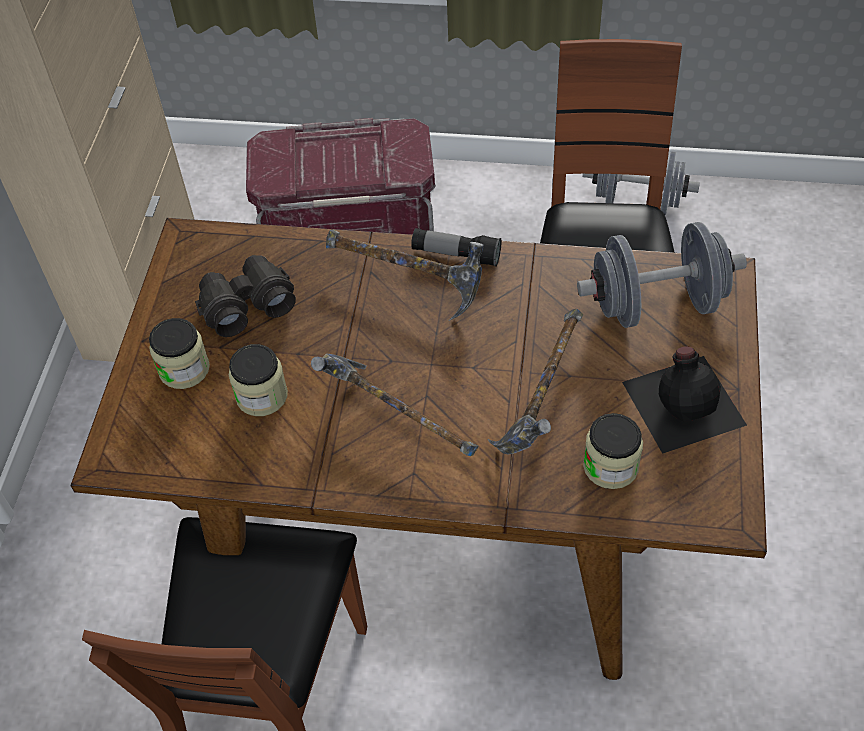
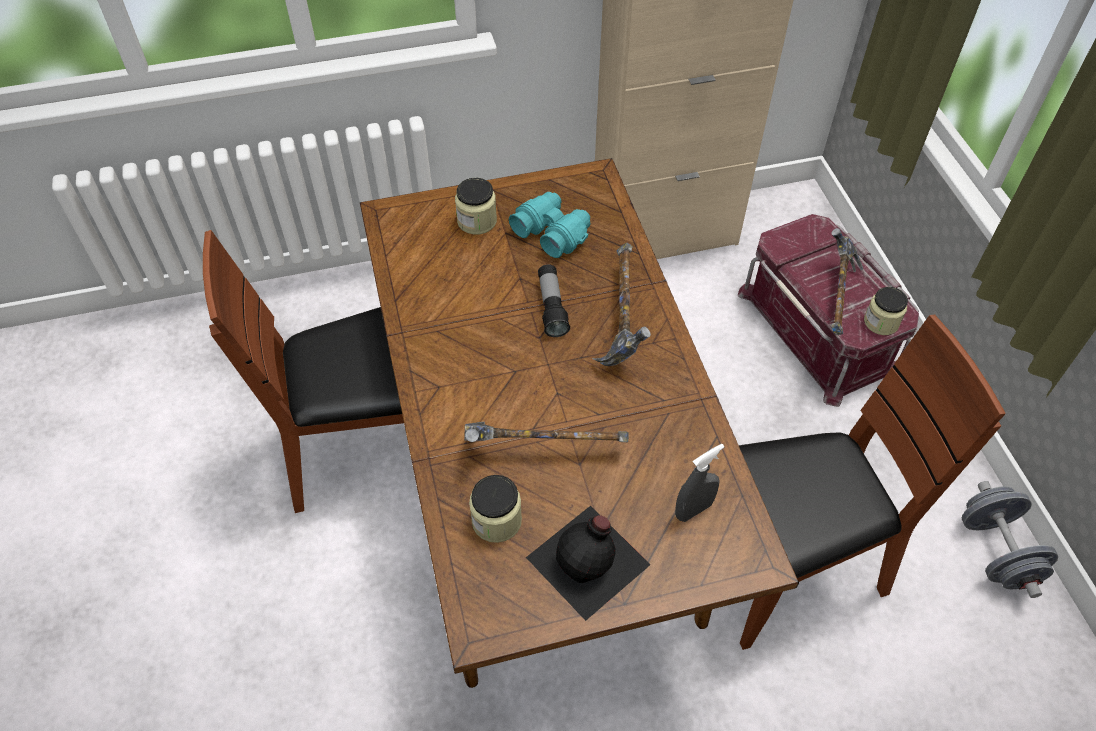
camera: 65 degrees right, 0 degrees up
(246, 304) = (552, 232): black binoculars -> turquoise binoculars
(262, 396) = (472, 272): jar -> jar (881, 322)
(396, 424) = (479, 360): hammer -> hammer (836, 299)
(456, 255) = (671, 344): flashlight -> flashlight (552, 307)
(656, 304) = (693, 510): grey dumbbell -> grey spray bottle

